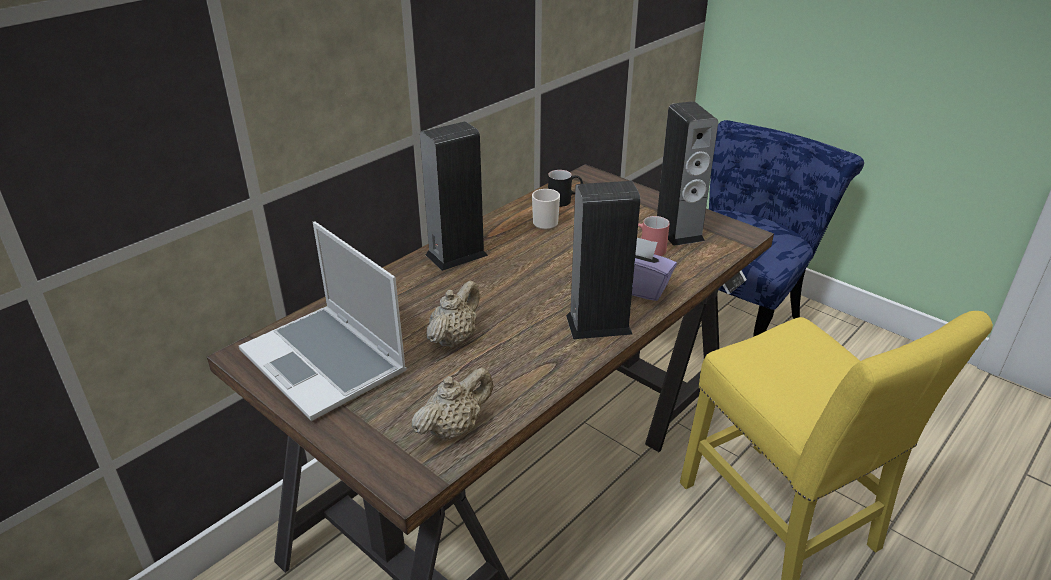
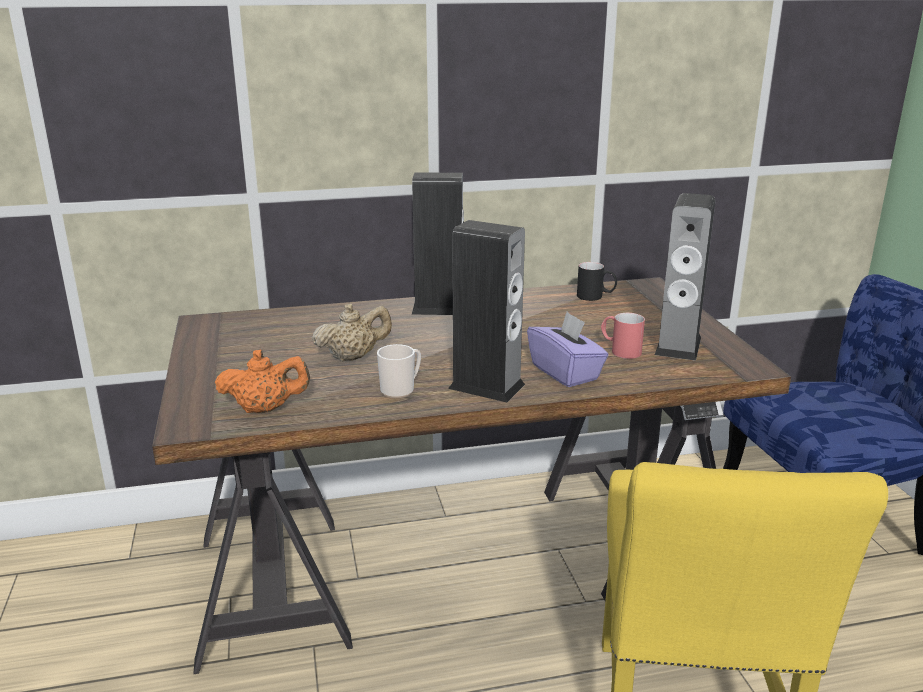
camera: 35 degrees right, 10 degrees down
(326, 363) = (243, 342): laptop -> none
(454, 428) = (265, 409): beige teapot -> orange teapot
(546, 222) = (553, 307): mug -> mug (400, 389)

